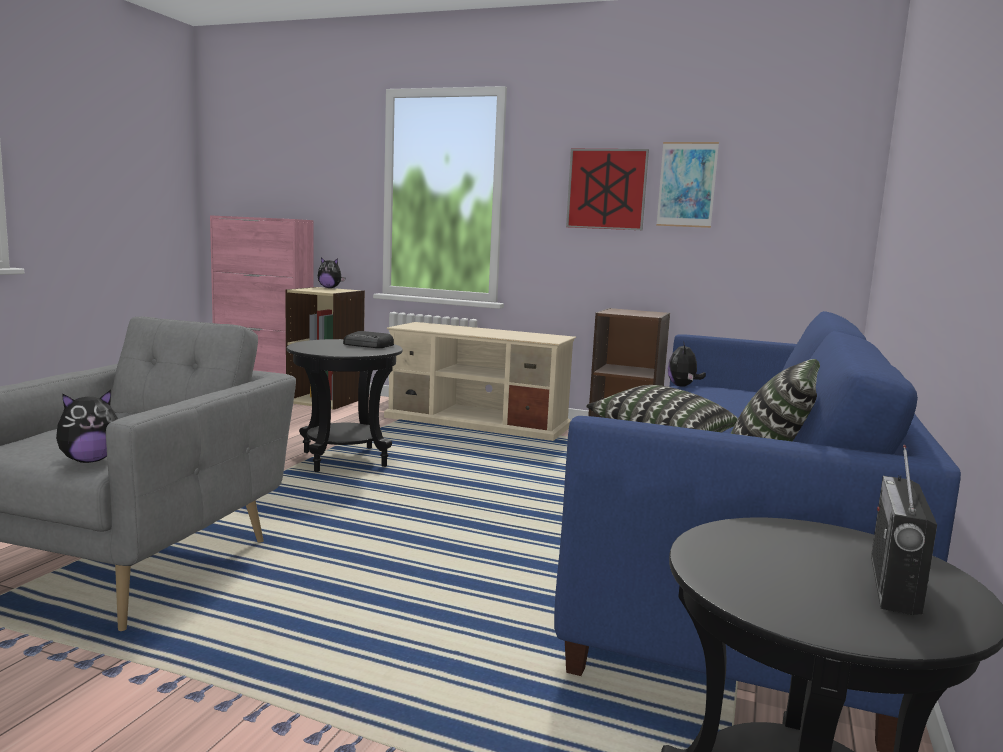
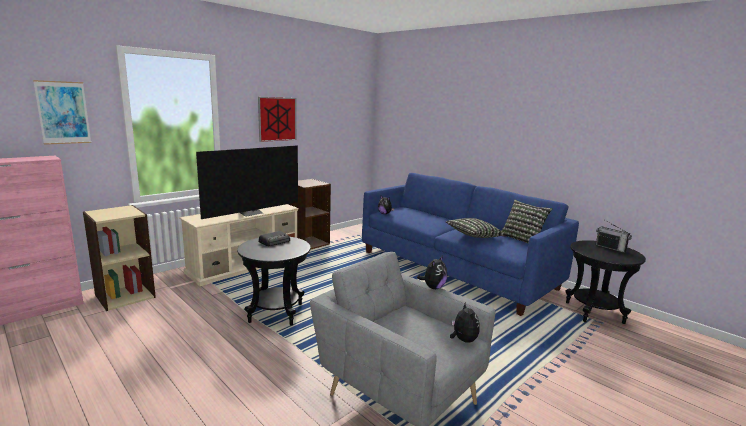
camera: 65 degrees left, 5 degrees up
(330, 288) = (102, 210): plush toy -> plush toy (433, 287)
(484, 333) = (251, 213): none -> television
(687, 184) = (312, 115): picture -> picture (63, 112)

